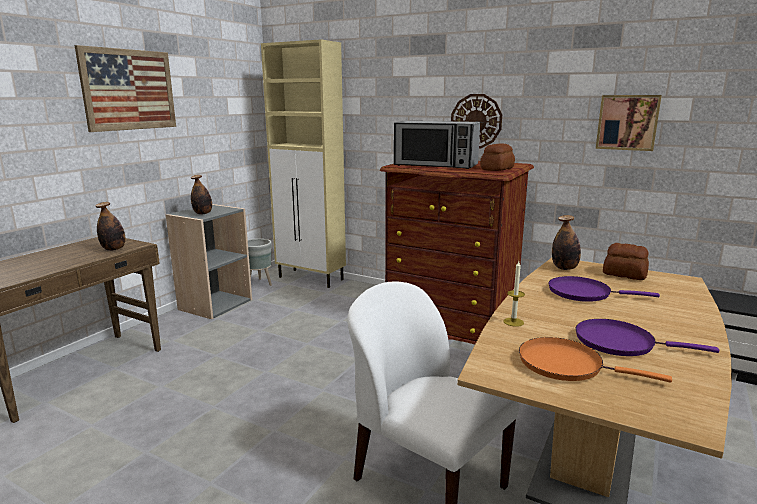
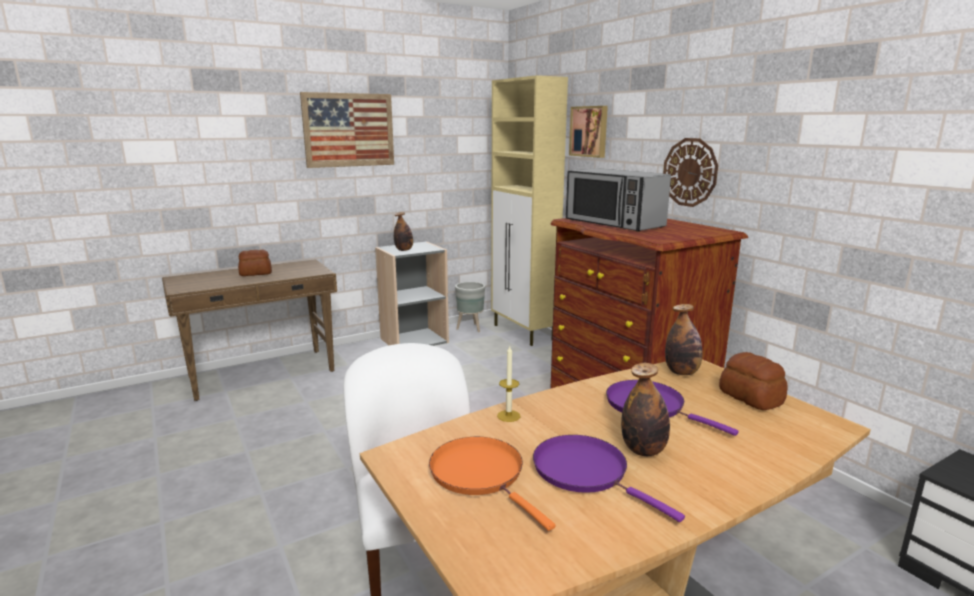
camera: 30 degrees right, 0 degrees up
(114, 249) = (299, 273): bottle -> bottle (643, 450)
(496, 169) = (672, 235): bread -> bread (255, 273)
(627, 122) = (875, 185): picture -> picture (589, 131)

